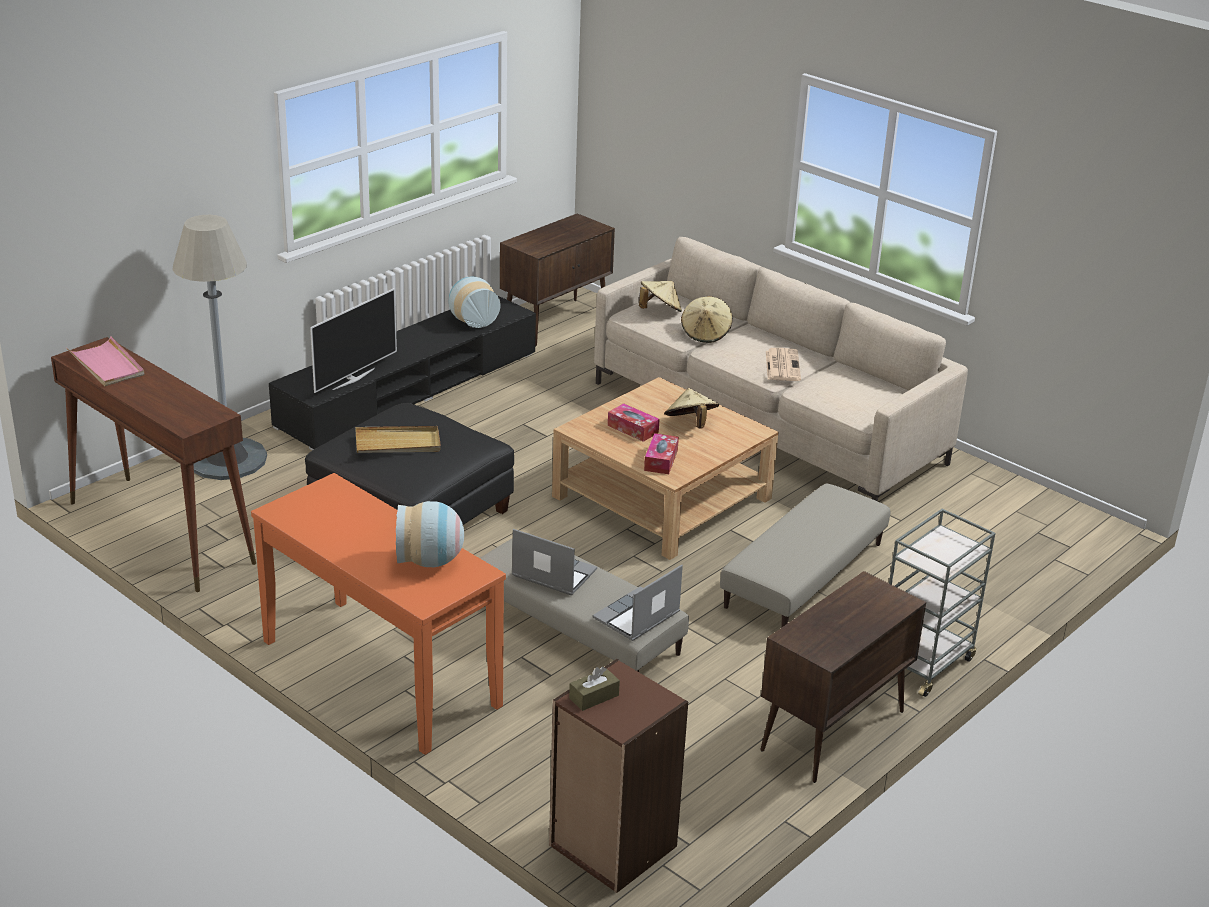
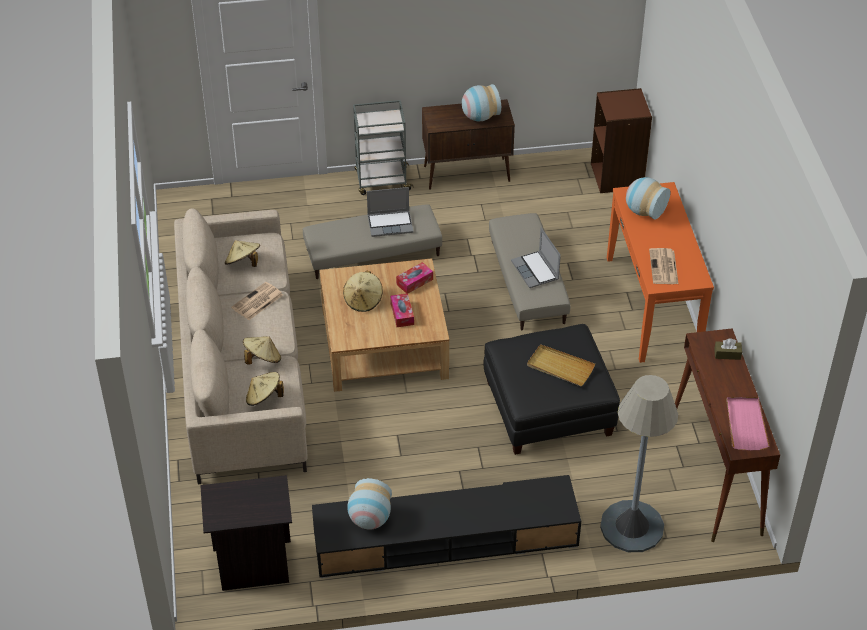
camera: 140 degrees left, 15 degrees up
(338, 506) = (664, 267): none -> newspaper
(353, 379) = (517, 492): television -> none
(556, 322) = (253, 566): brown cabinet -> black nightstand
(594, 697) = (633, 110): brown tissue box -> brown tissue box (727, 354)
(636, 617) = (519, 226): laptop -> laptop (390, 224)
(830, 625) = (479, 116): none -> vase
(851, 387) = (243, 263): none -> beige hat

